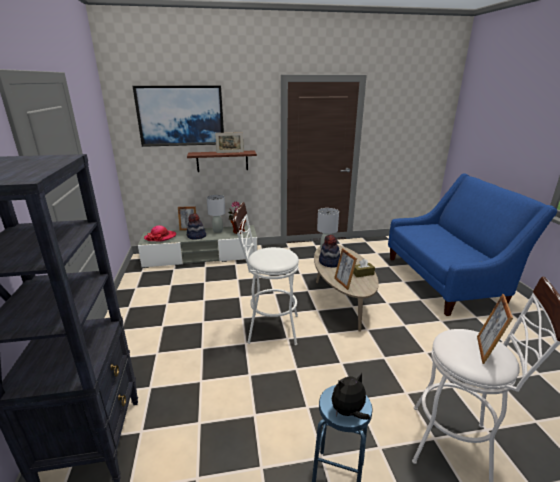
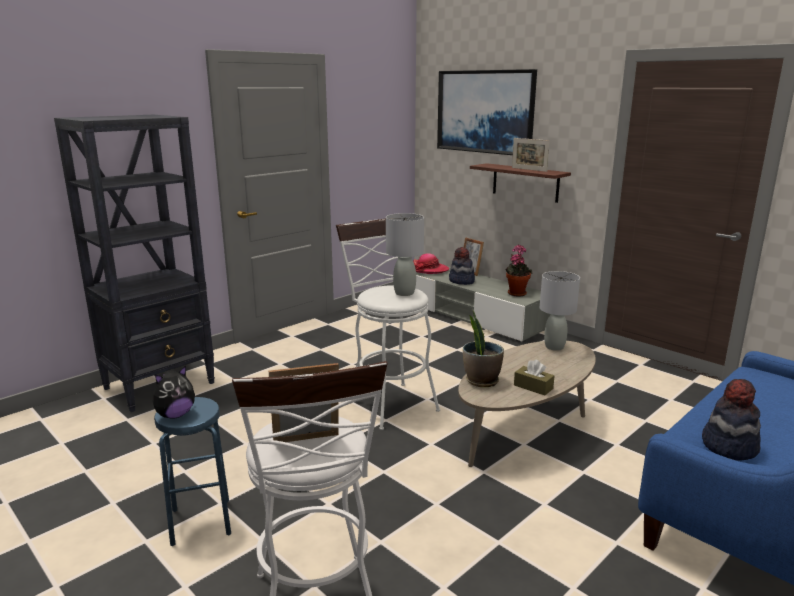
camera: 55 degrees right, 5 degrees down
(217, 231) = (495, 285): grey table lamp -> grey table lamp (404, 293)
(329, 262) = (523, 358): hat -> hat (728, 446)
(343, 283) = (481, 381): picture frame -> potted plant
(348, 412) = (175, 415): plush toy -> plush toy turned 105 degrees clockwise

